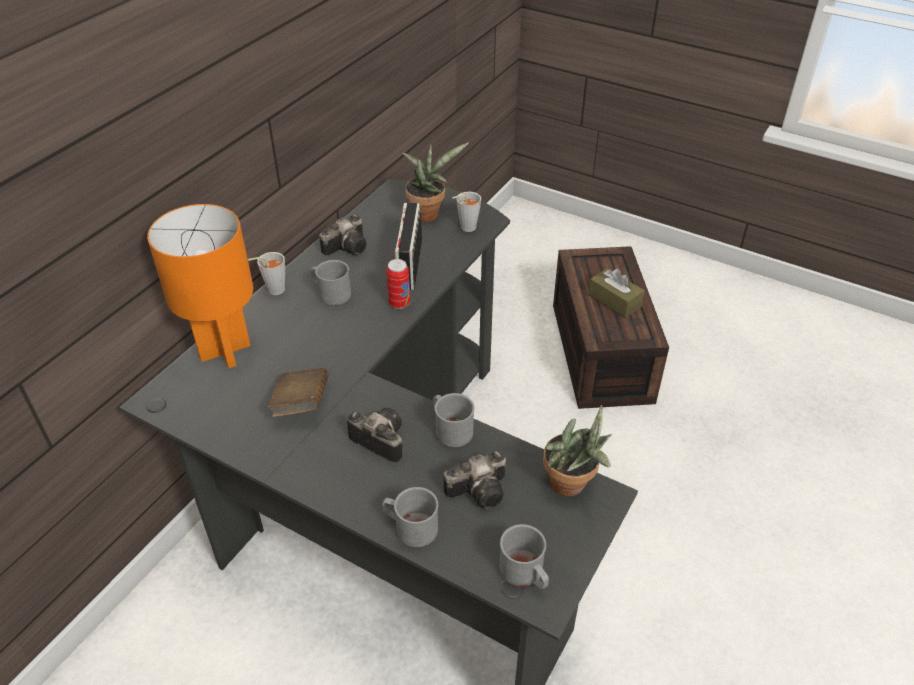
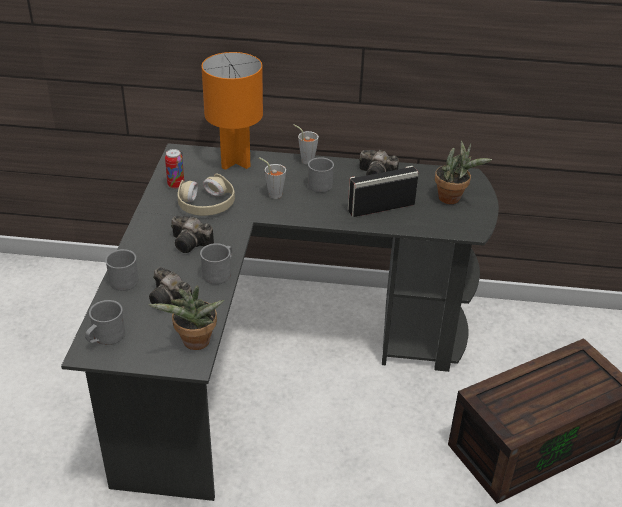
camera: 65 degrees right, 5 degrees down
(301, 404) = (206, 204): brown book -> beige headphones
(378, 440) = (192, 244): camera -> camera turned 105 degrees clockwise
(399, 303) = (333, 215): can -> can (176, 185)
(465, 228) = (450, 221): grey cup -> grey cup (272, 193)
(614, 300) = (544, 394): brown tissue box -> none

